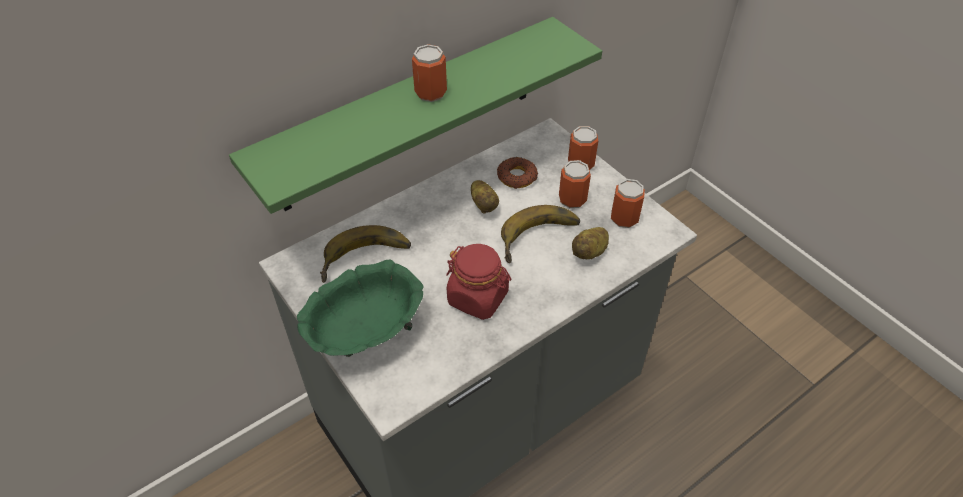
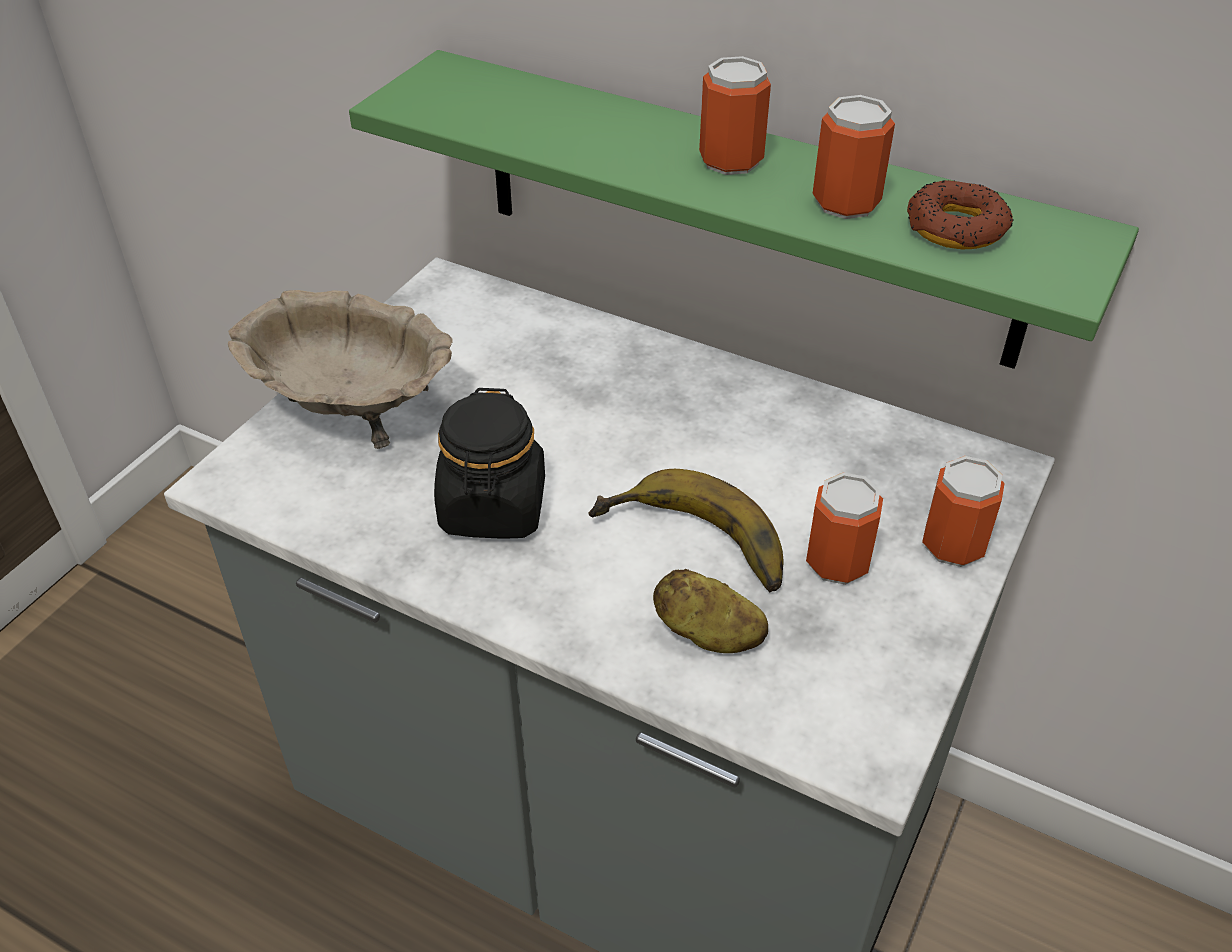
camera: 65 degrees right, 5 degrees down
(366, 333) = (351, 406): green bowl -> beige bowl
(367, 261) = (499, 354): banana -> none
(478, 297) = (493, 508): red jar -> black jar
(484, 204) = (725, 443): potato -> none
(517, 177) = (834, 463): donut -> donut (956, 228)
(624, 218) = (847, 665): can -> can (846, 203)

